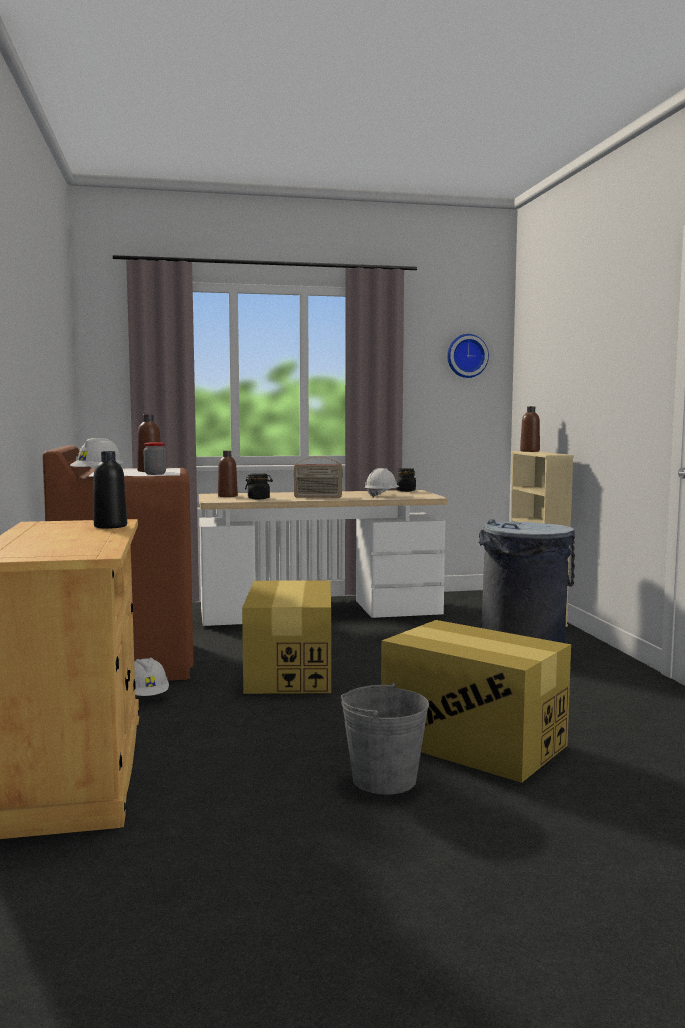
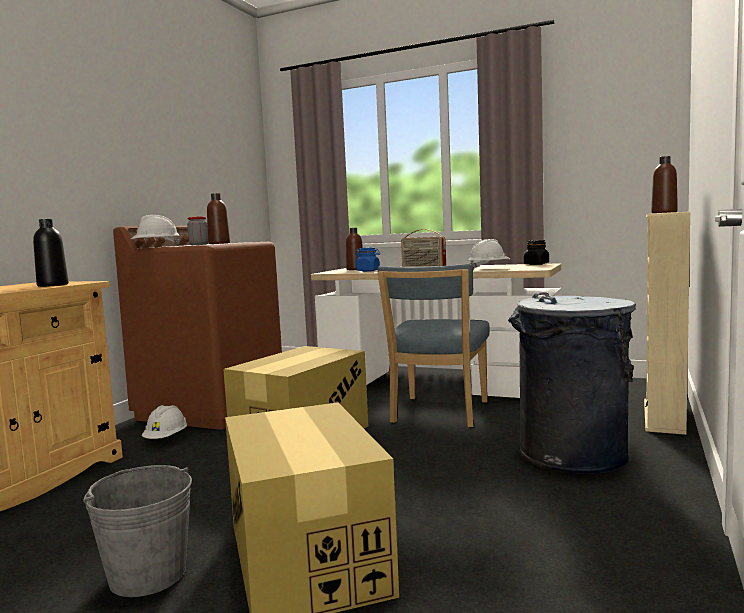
camera: 35 degrees right, 0 degrees up
(259, 498) = (368, 271): black jar -> blue jar
(371, 637) = (438, 414): none -> blue chair
(466, 356) = (625, 111): wall clock -> none

